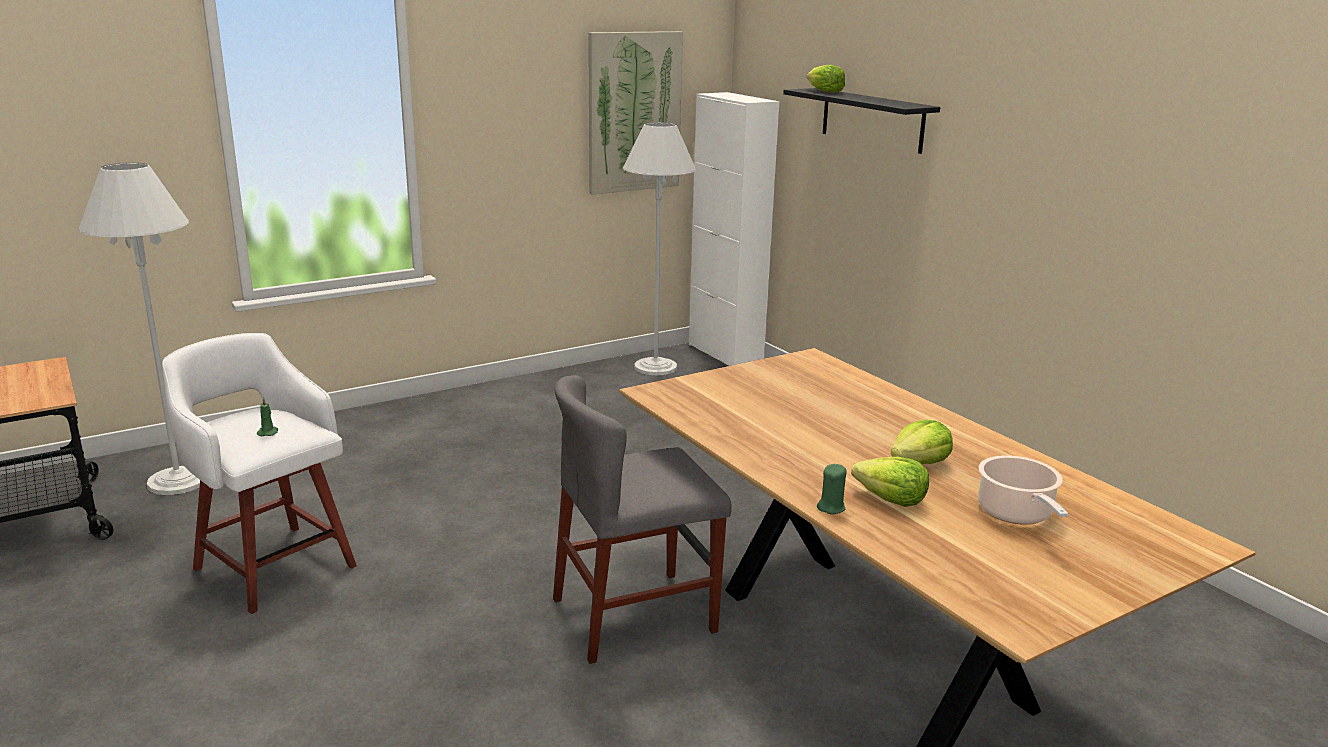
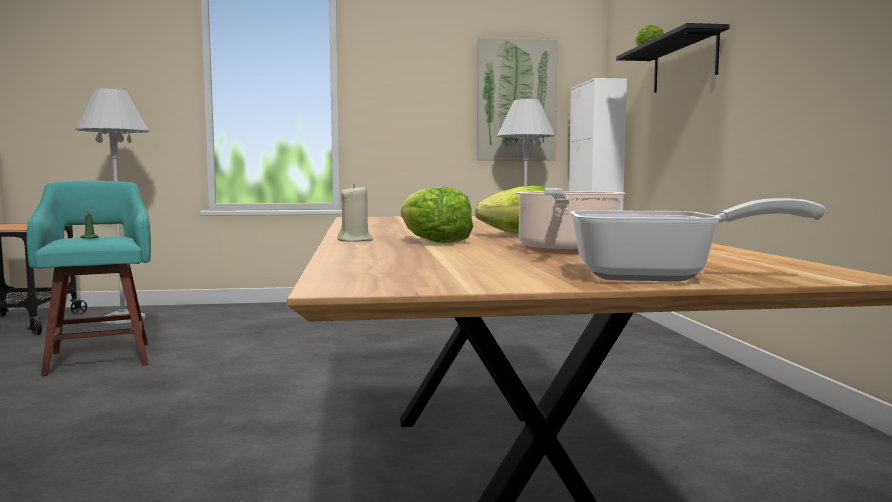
camera: 25 degrees right, 15 degrees down
(273, 565) = (100, 357): white stool -> turquoise stool
(634, 615) = (296, 420): grey chair -> none
(831, 507) = (355, 240): green candle -> beige candle
(1137, 570) = (660, 276): none -> frying pan

